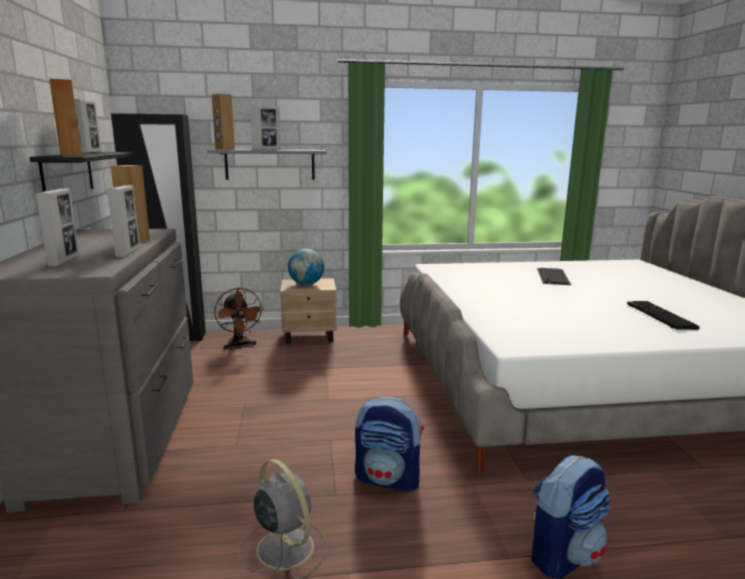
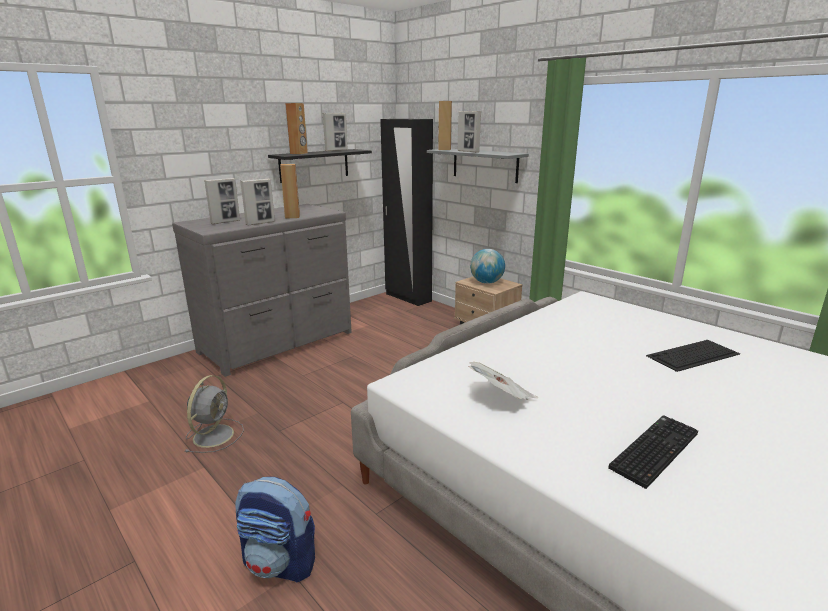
camera: 55 degrees right, 5 degrees up
(239, 345) = (430, 318): brown fan -> none
(388, 479) = (315, 444): backpack -> none
(567, 327) = (502, 398): none -> newspaper

